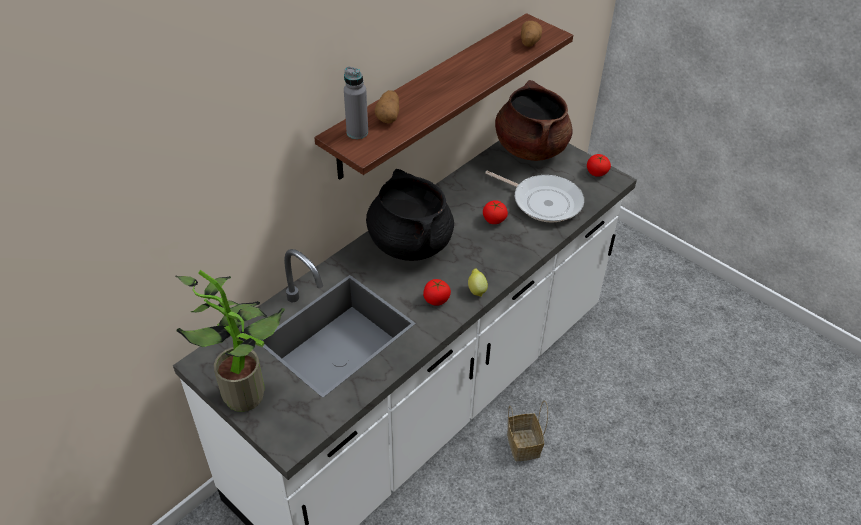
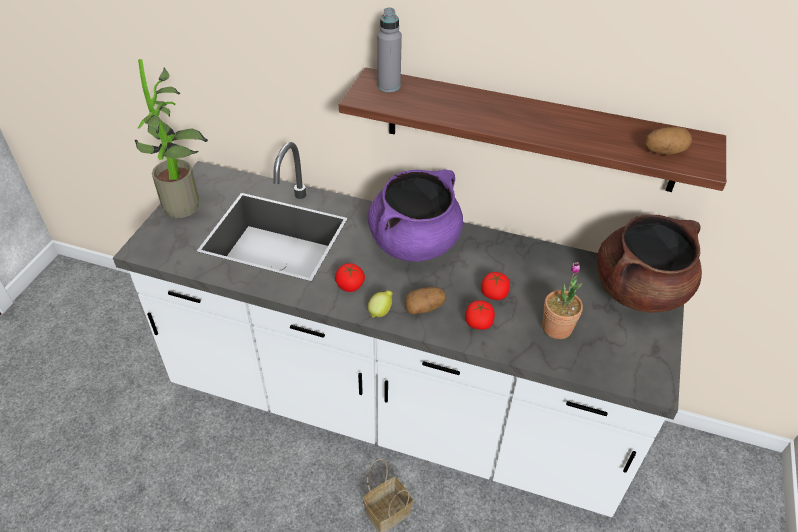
camera: 65 degrees right, 0 degrees up
(388, 116) = (430, 96): potato -> potato (424, 308)
(409, 243) = (414, 242): black cooking pot -> purple cooking pot
(543, 201) = (557, 327): frying pan -> potted plant
(596, 172) = (652, 364): tomato -> tomato (478, 323)

